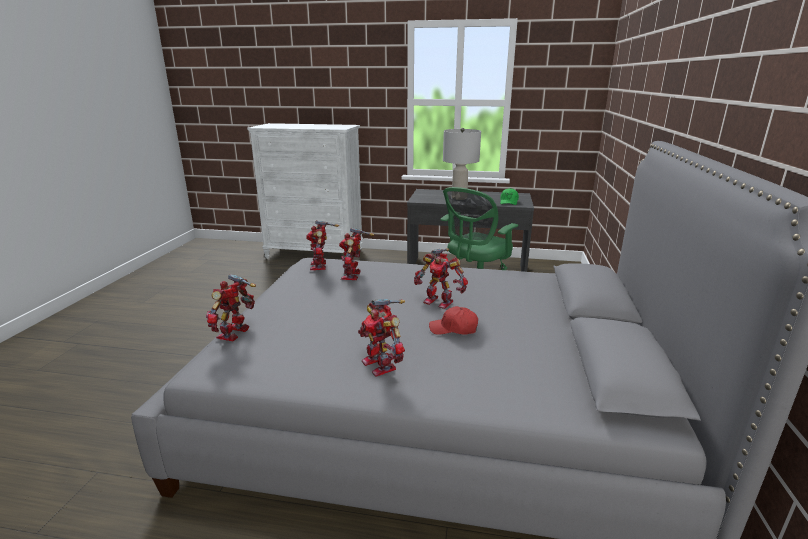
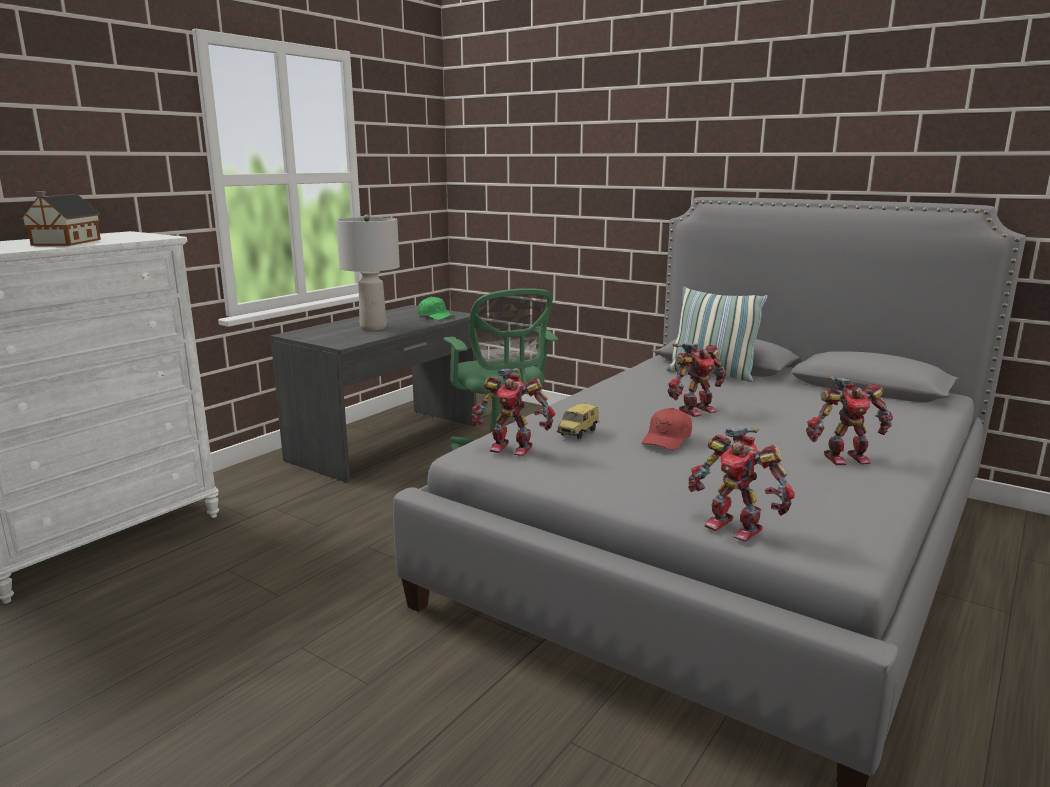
camera: 65 degrees left, 5 degrees down
(307, 126) = (64, 242): none -> toy house
(353, 275) = (578, 433): toy robot -> toy car
(453, 329) = (769, 417): red cap -> red cap (667, 439)
(547, 298) = (711, 374): none -> pillow

